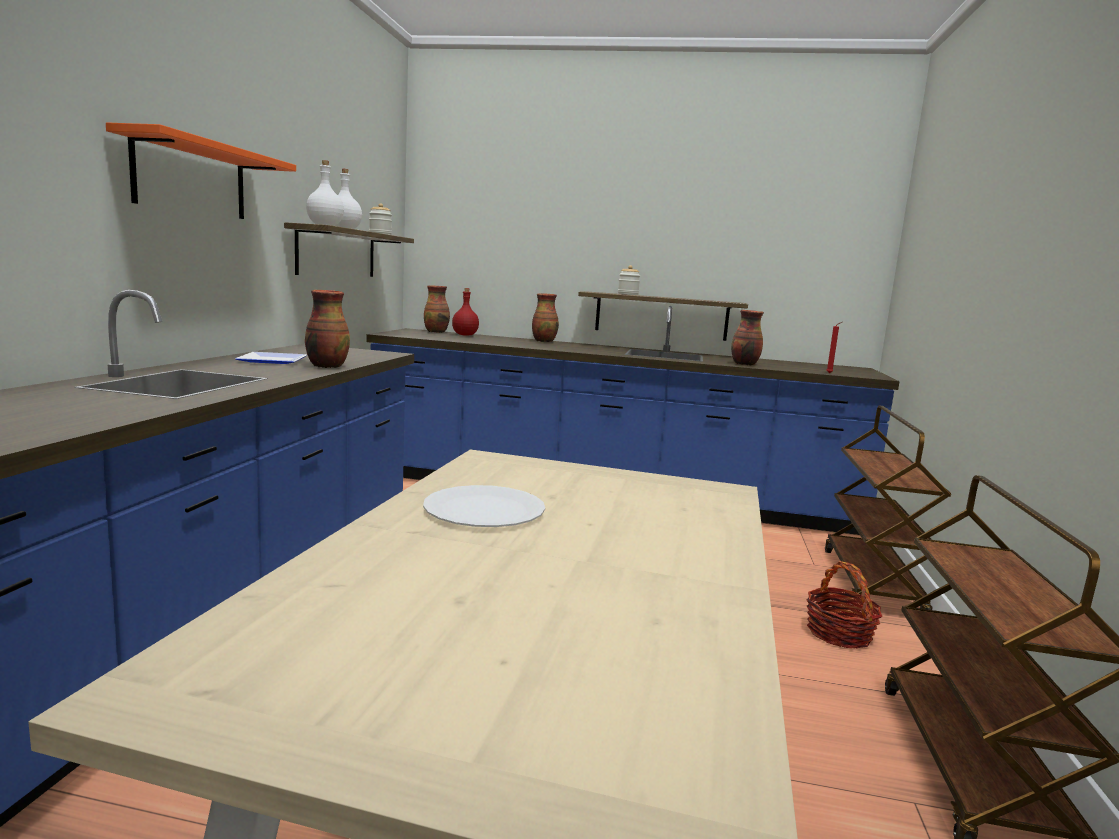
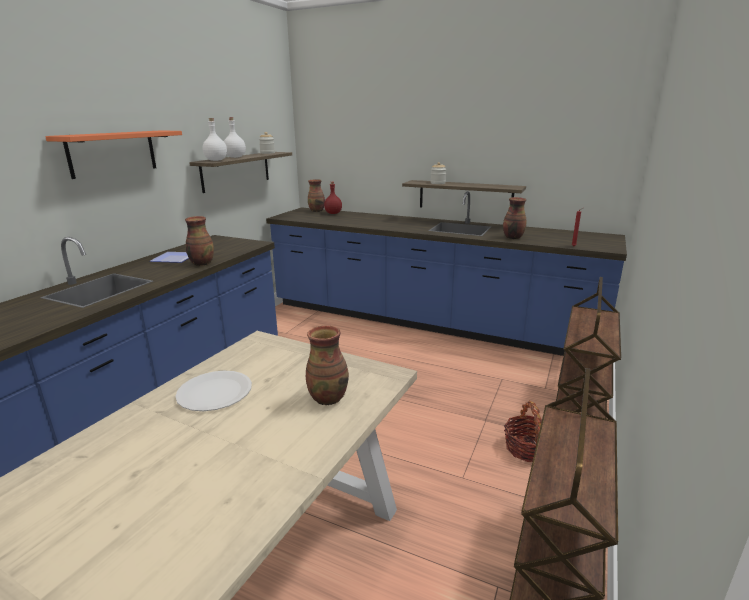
camera: 15 degrees right, 10 degrees up
(544, 341) = (384, 216): vase -> vase (328, 397)

